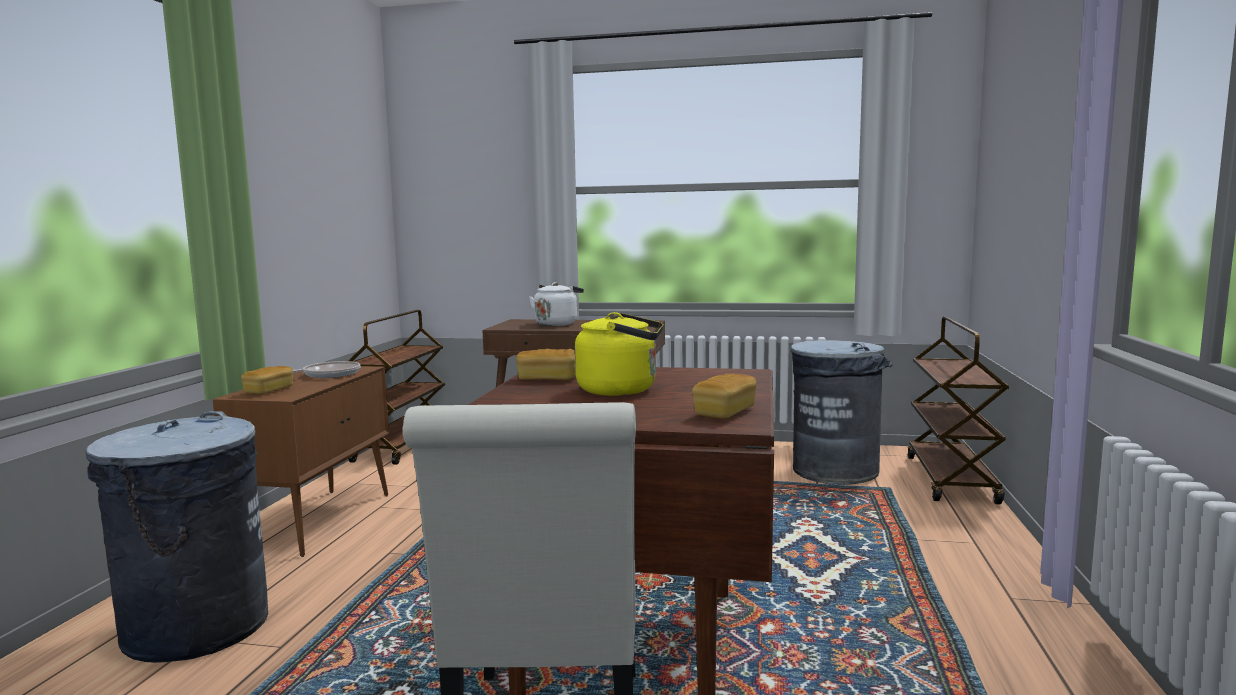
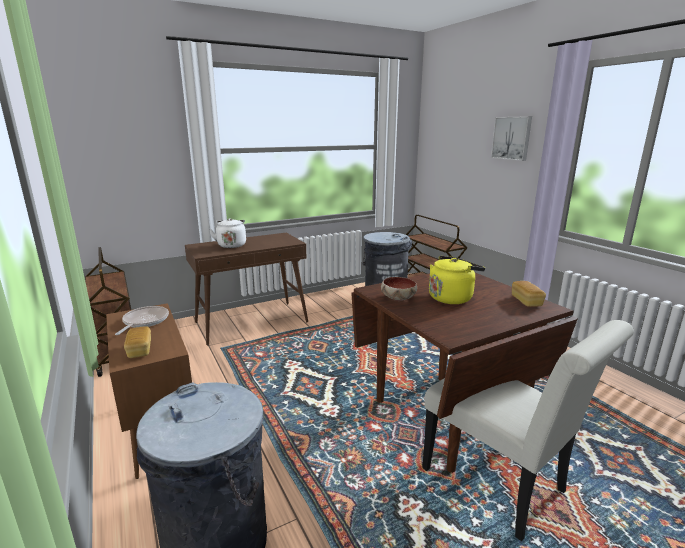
camera: 40 degrees left, 10 degrees up
(548, 379) = (397, 298): bread -> bowl
(1064, 132) = (512, 138): none -> picture

